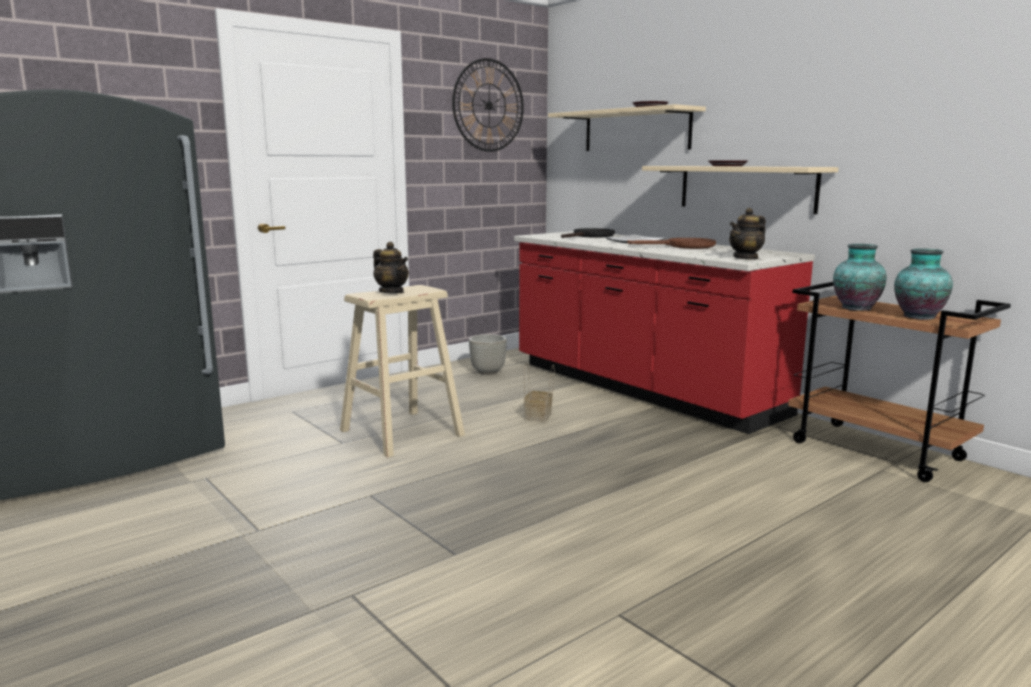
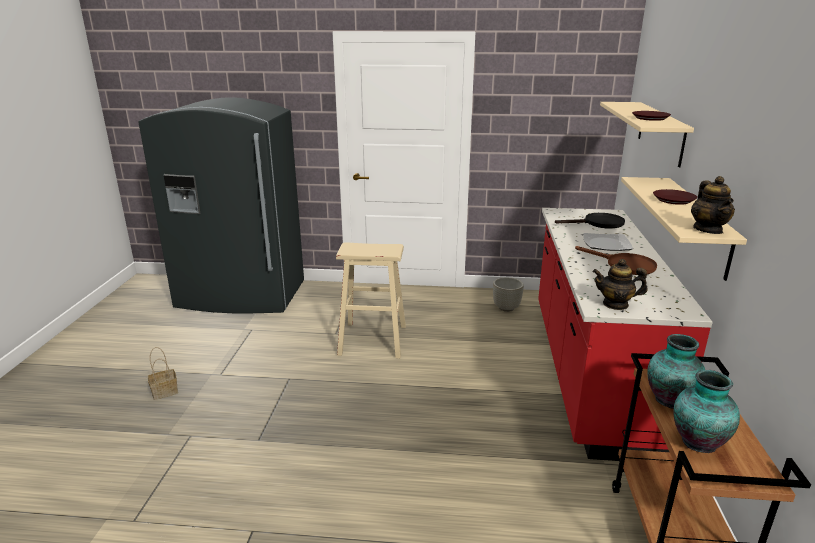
camera: 45 degrees right, 10 degrees up
(391, 292) = (368, 248): teapot -> teapot (708, 229)
(488, 105) = (560, 88): wall clock -> none
(538, 416) = (468, 364): basket -> basket (164, 392)

